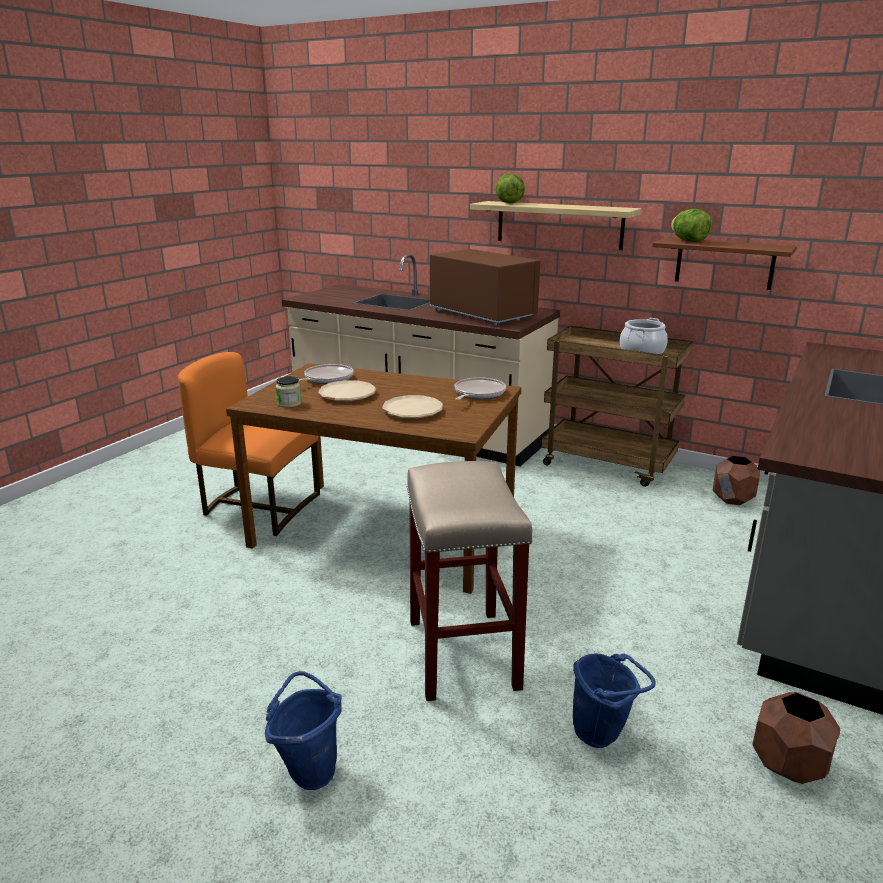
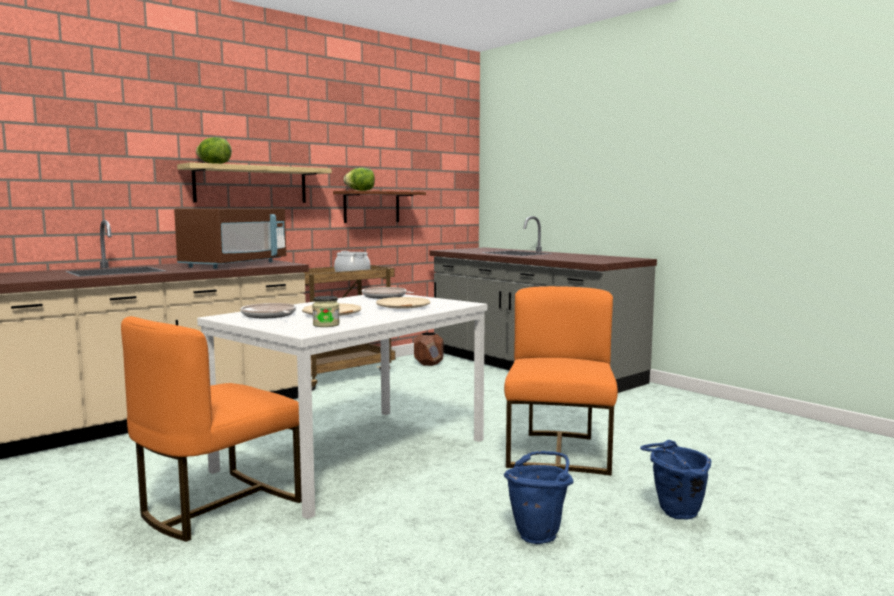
camera: 70 degrees left, 15 degrees down
(382, 532) = (354, 455): brown dining table -> white dining table
(464, 655) = (559, 452): beige stool -> orange chair
(482, 314) = (235, 264): brown microwave -> brown microwave turned 135 degrees clockwise
(603, 735) = (649, 432): blue bucket -> blue bucket (539, 534)
(787, 764) = (676, 405): brown planter -> none

